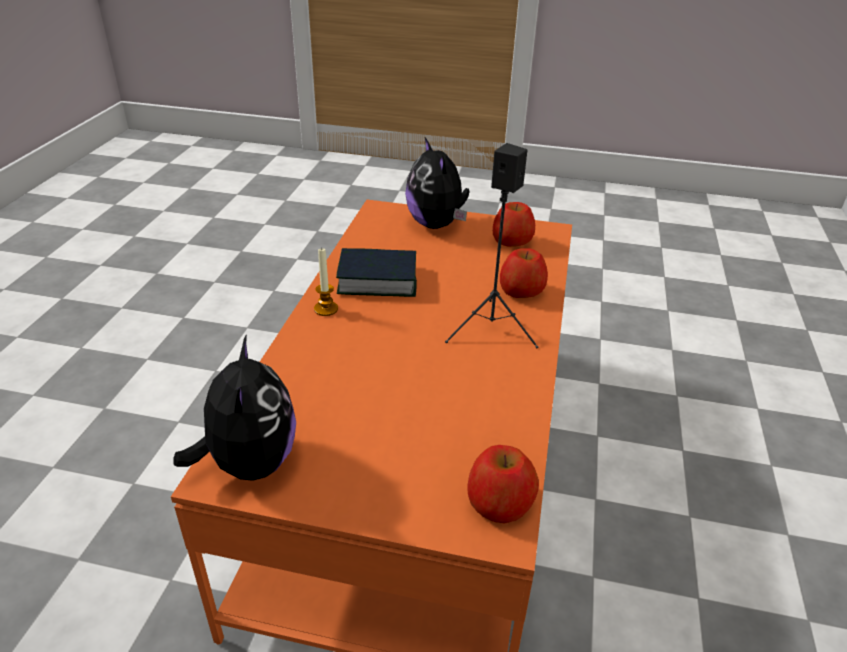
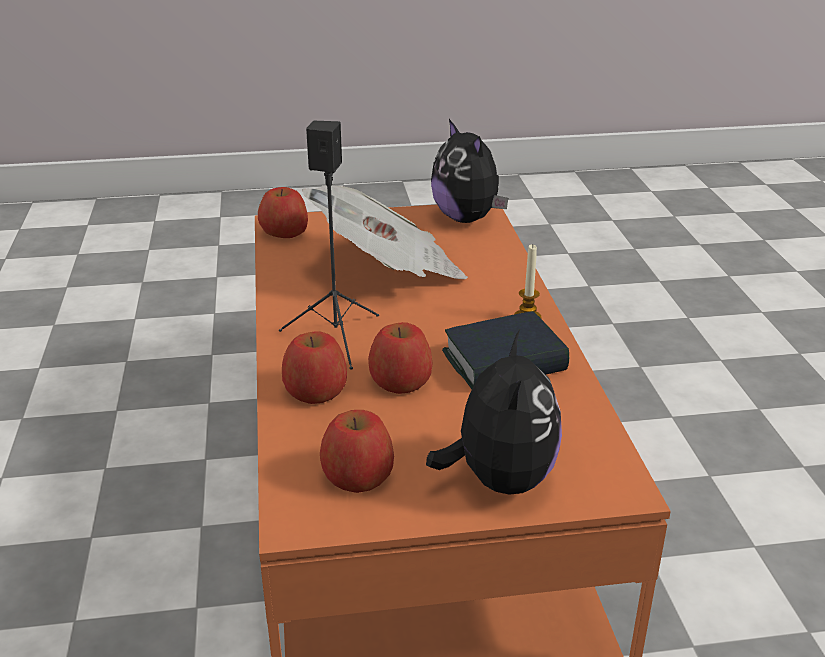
camera: 160 degrees right, 5 degrees down
(405, 394) = (388, 271): none -> newspaper
(437, 224) = (499, 479): plush toy -> plush toy turned 45 degrees clockwise
(458, 284) = (401, 380): none -> apple

